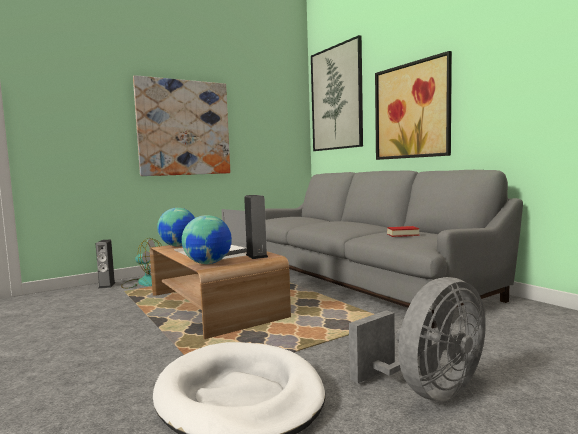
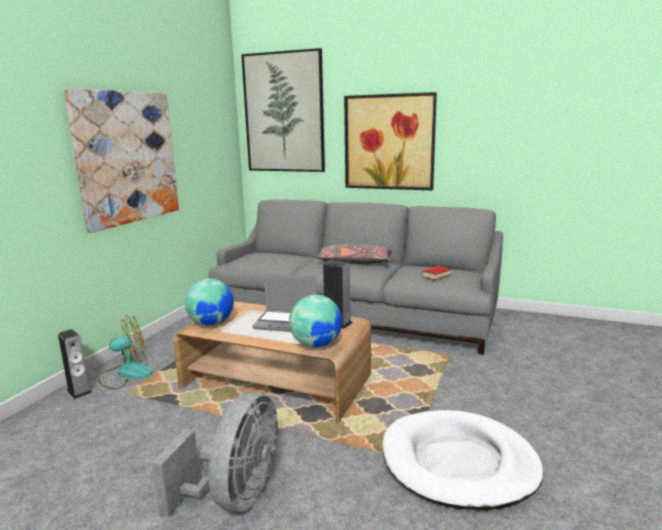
camera: 35 degrees left, 10 degrees up
(349, 223) = (354, 262): none -> grey pillow
(427, 390) = (551, 408): grey fan -> grey fan (235, 496)

